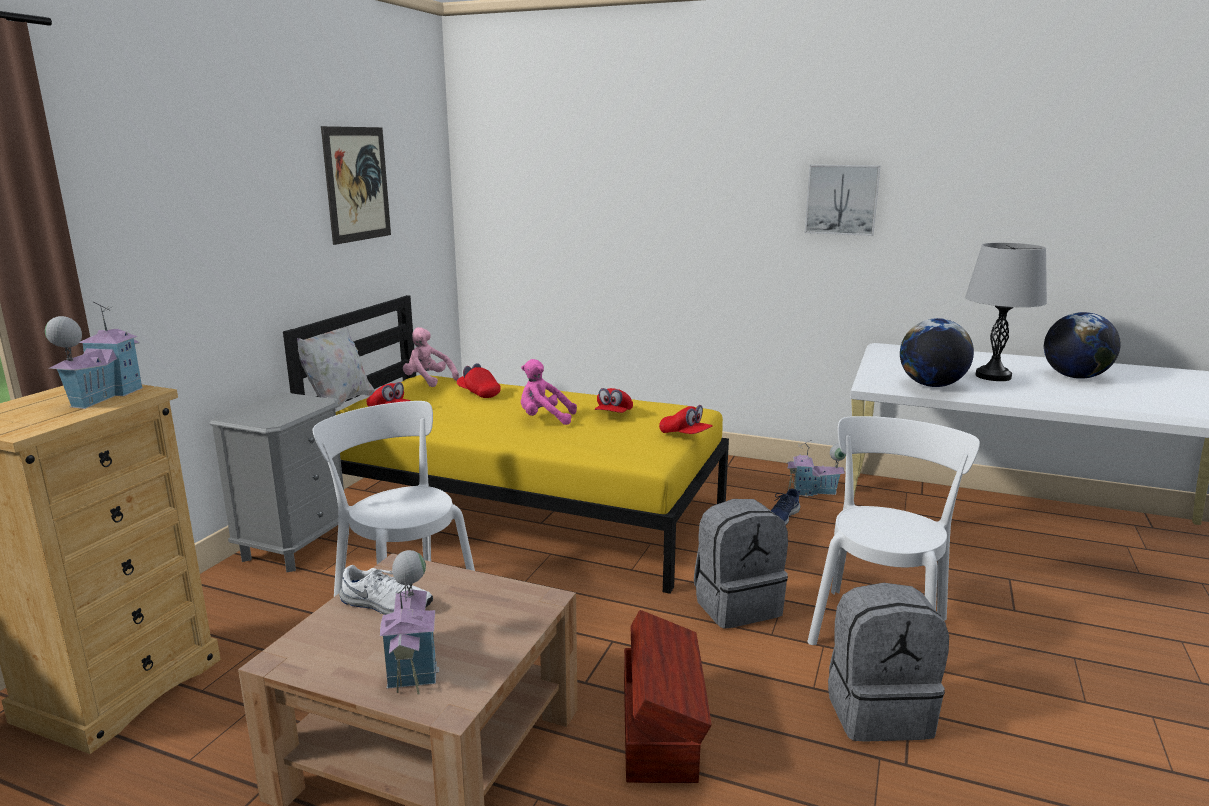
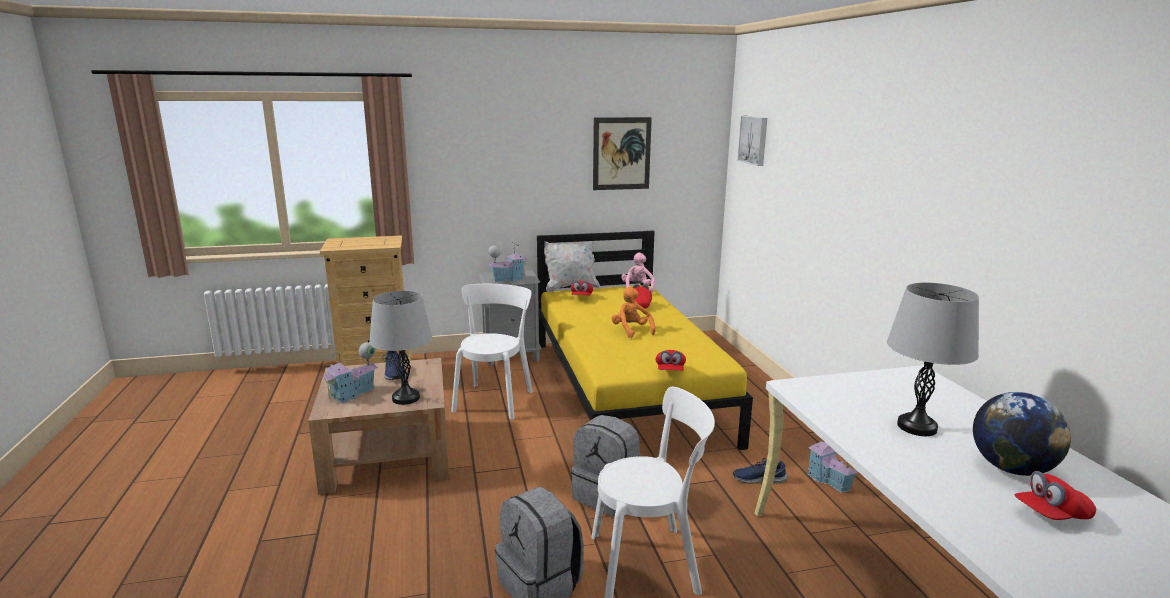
camera: 55 degrees right, 0 degrees up
(103, 396) = (380, 243): toy house -> toy house (508, 279)
(386, 605) = (393, 373): white shoe -> blue shoe
(503, 616) = (406, 398): none -> grey table lamp
(544, 419) = (631, 330): pink plush toy -> orange plush toy
(613, 415) = (671, 344): red cap -> red cap (1051, 515)
(660, 728) = (455, 508): brown storage box -> none
(842, 199) = (924, 213): picture -> picture (754, 140)
(931, 385) = (826, 405): globe -> none

